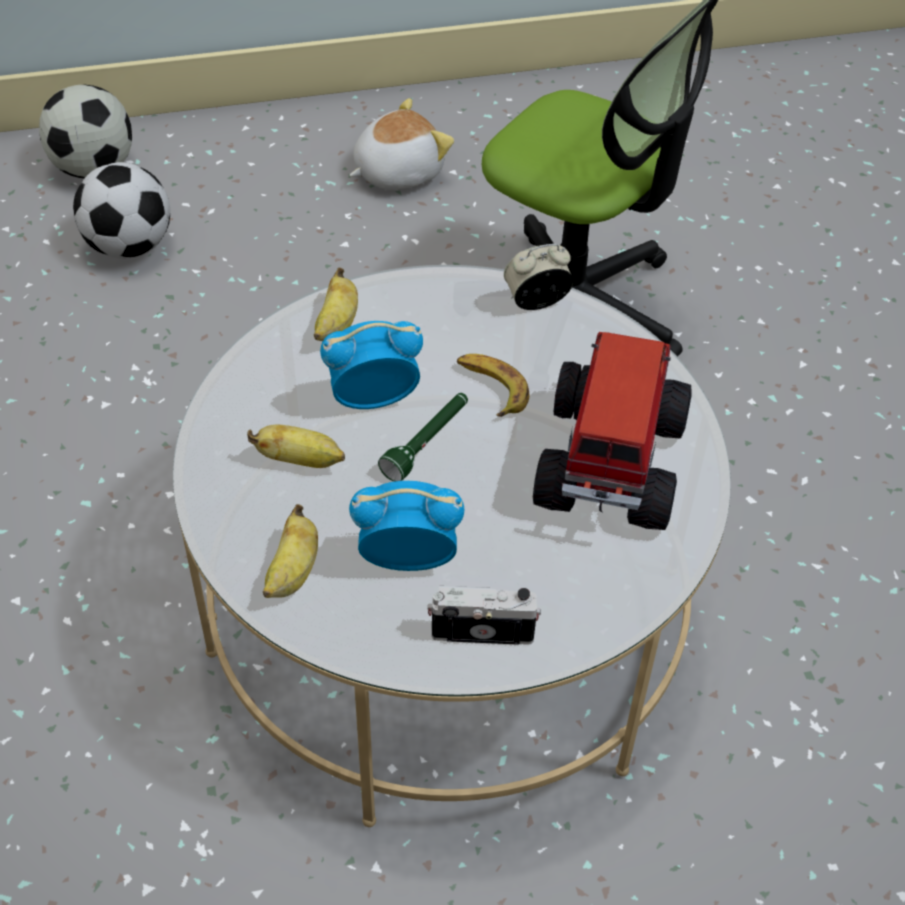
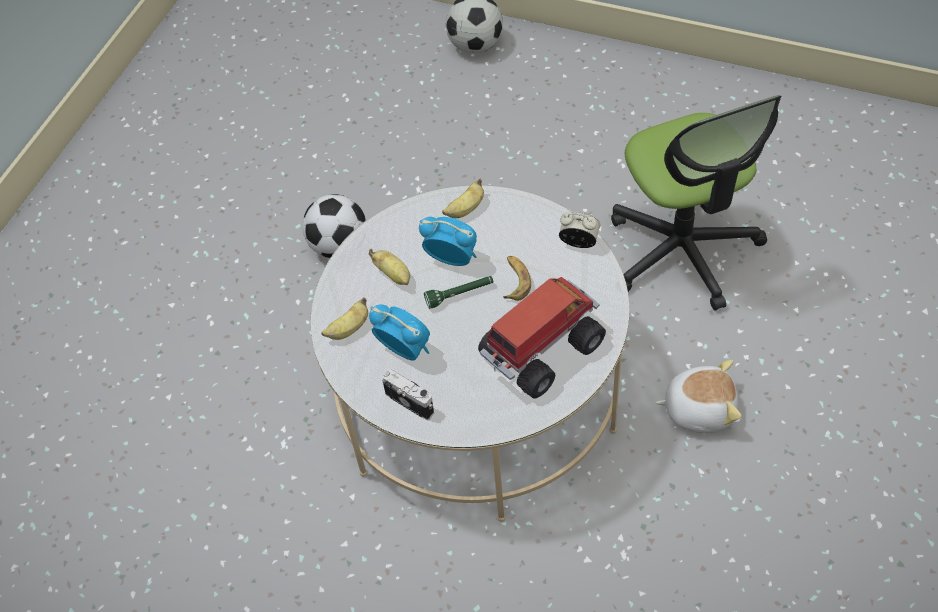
camera: 40 degrees right, 5 degrees up
(129, 247) = (461, 103): football -> football (339, 246)
(397, 171) = (646, 115): plush toy -> plush toy (699, 408)

